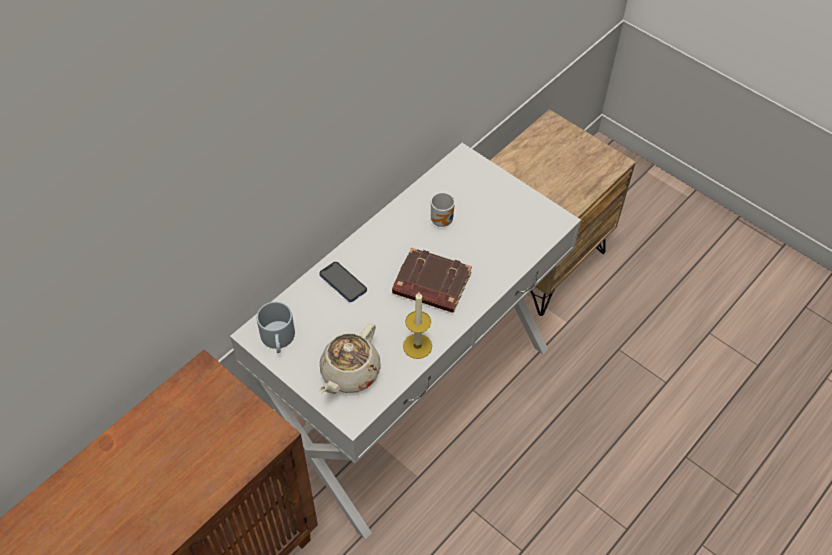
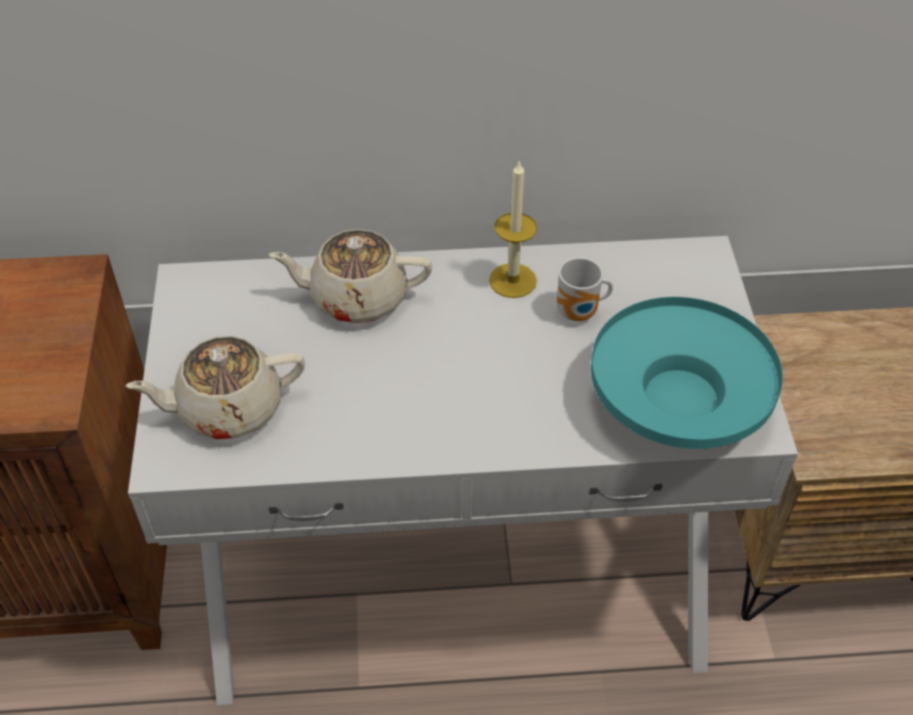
camera: 45 degrees right, 5 degrees down
(279, 339) = (202, 307): grey mug -> none
(343, 282) = (356, 297): phone -> beige teapot
(417, 346) = (350, 442): candle -> candle (512, 280)
(430, 285) = (463, 380): brown book -> none
(520, 231) = (678, 401): none -> turquoise bowl

